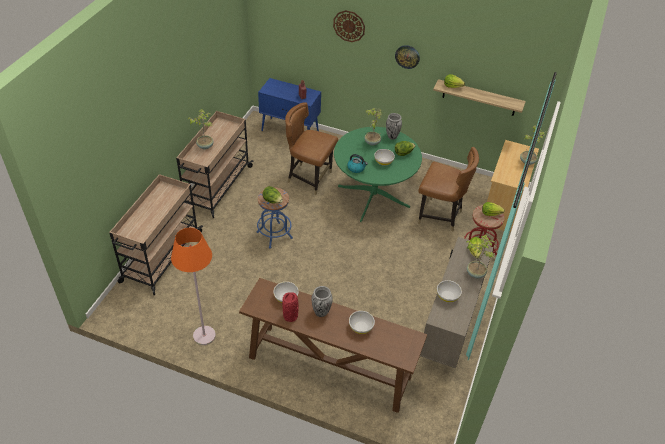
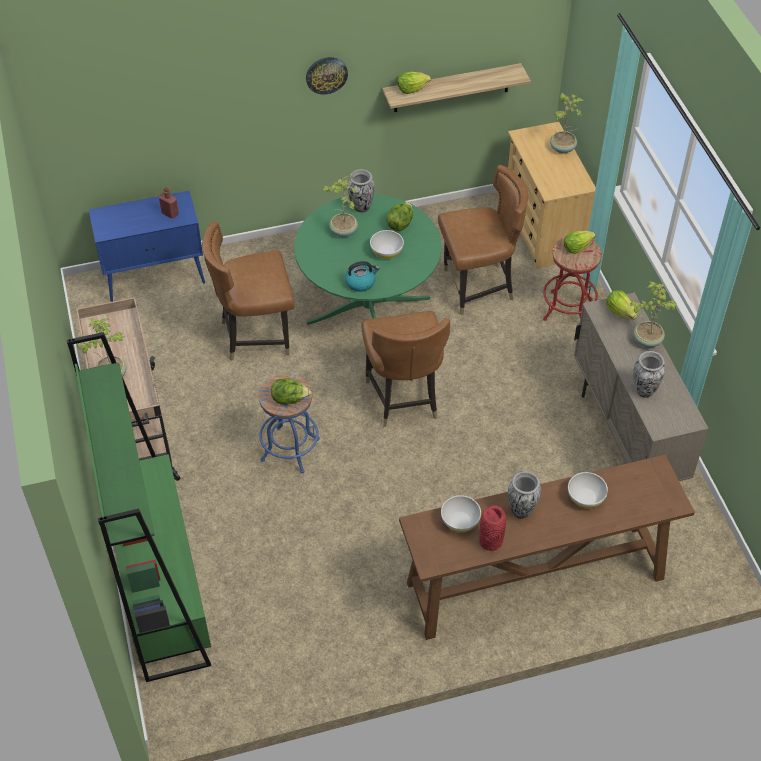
camera: 35 degrees left, 5 degrees up
(161, 257) = (161, 586): beige cart -> green bookcase
(204, 336) = (339, 652): orange floor lamp -> none
(349, 26) = (218, 67): wall clock -> none
(350, 244) = (403, 398): none -> brown chair
(447, 296) = (644, 390): white bowl -> vase

